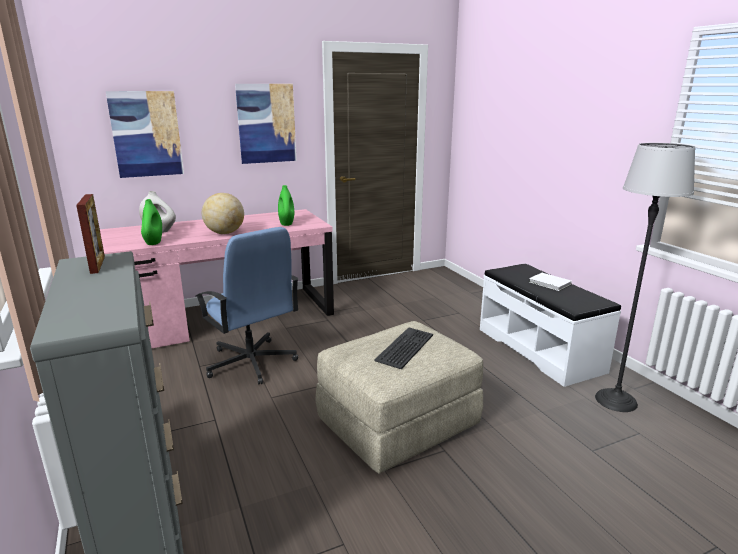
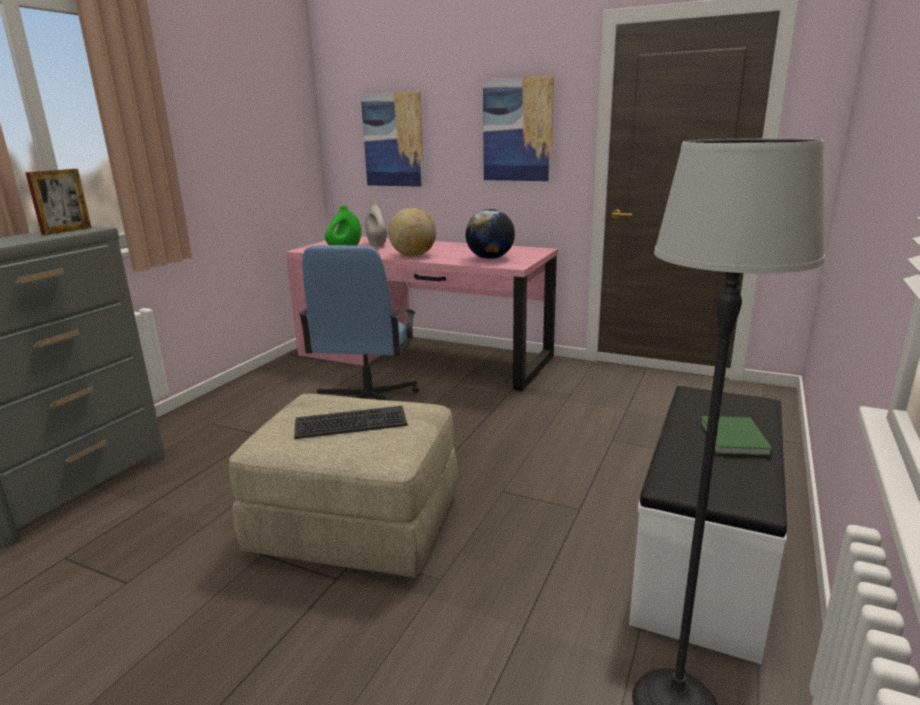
camera: 50 degrees right, 0 degrees up
(286, 223) = (490, 258): green vase -> globe
(550, 283) = (733, 439): white book -> green book

